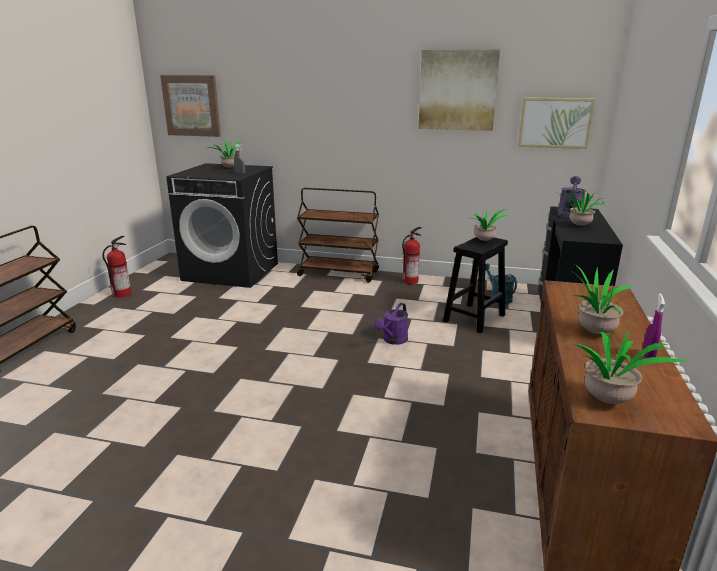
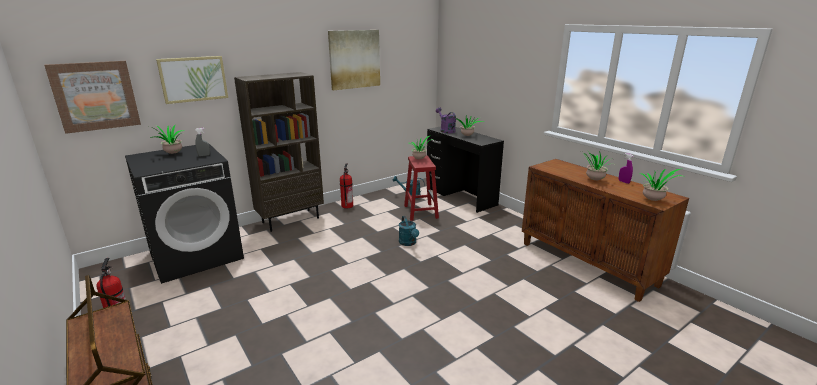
camera: 50 degrees left, 0 degrees up
(339, 273) = (291, 220): brown cart -> brown bookcase
(393, 340) = (409, 243): purple watering can -> turquoise watering can
(474, 317) = (420, 211): black stool -> red stool
(555, 123) = (411, 75): picture -> picture (193, 79)

